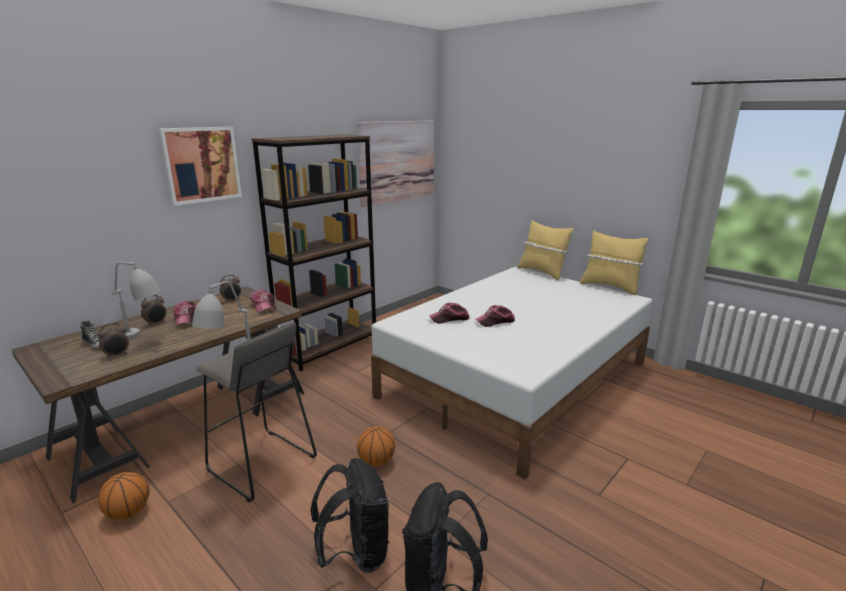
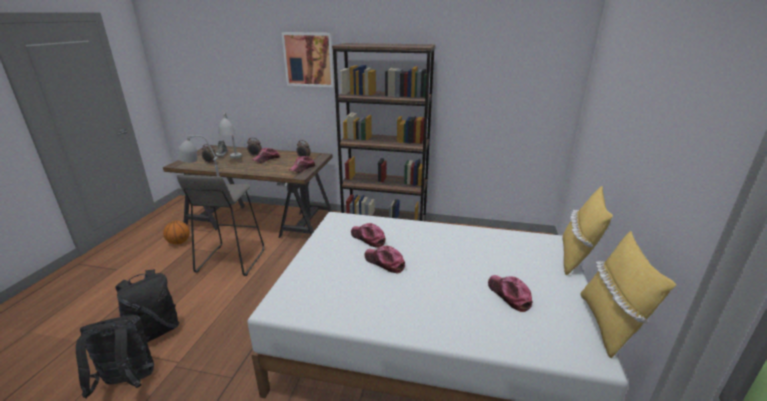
camera: 60 degrees right, 5 degrees up
(376, 462) = (251, 303): basketball -> none
(397, 161) = (510, 78): picture -> none
(567, 298) = (509, 295): none -> cap

